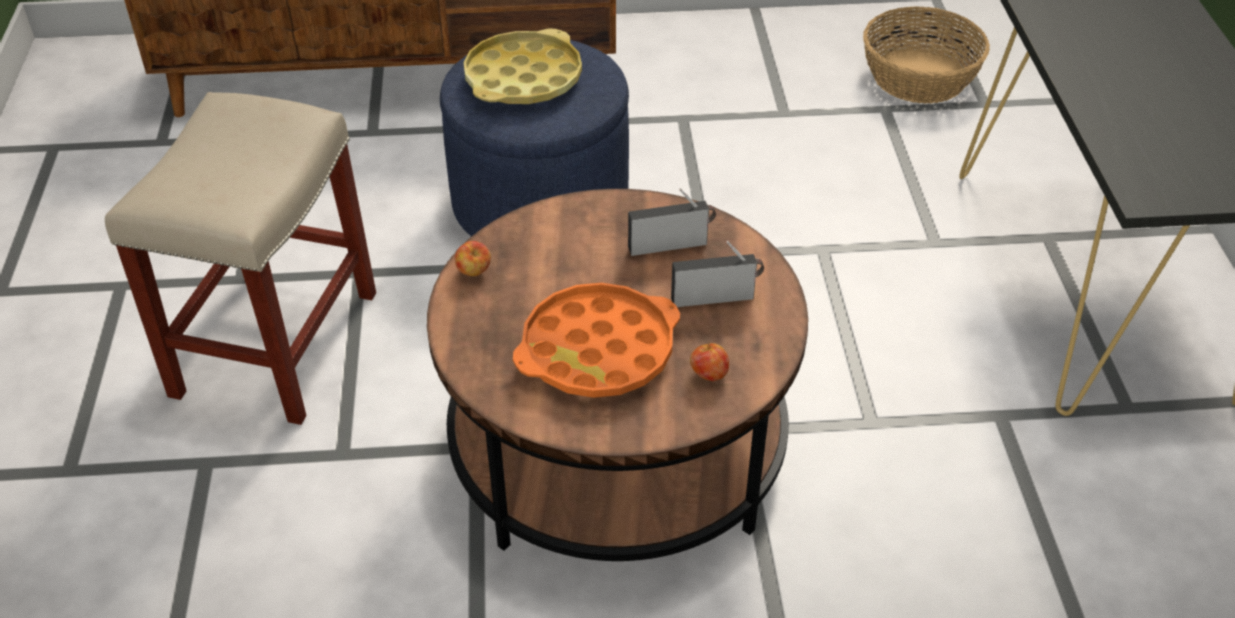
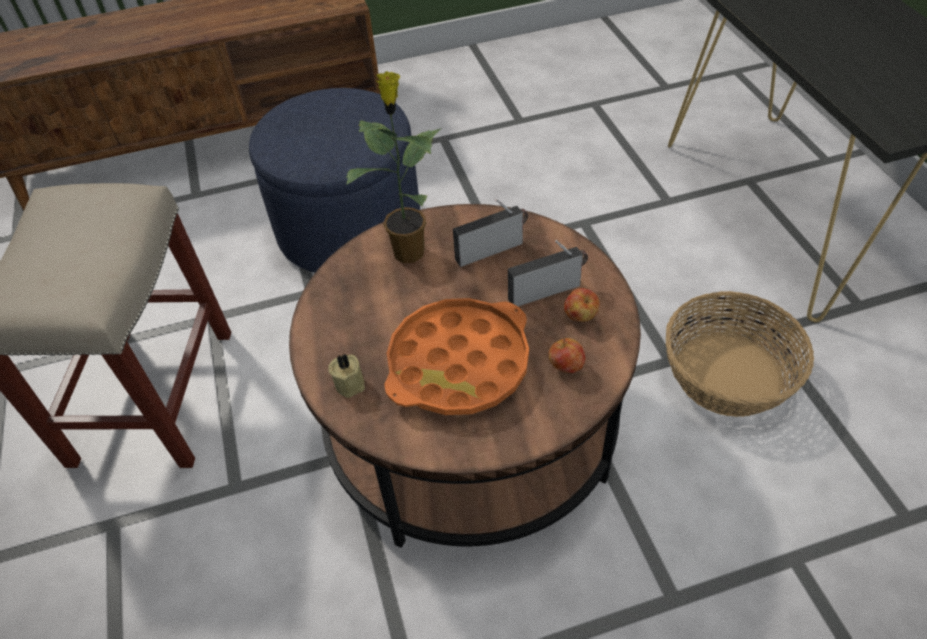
camera: 10 degrees left, 5 degrees up
(473, 272) = (323, 310): apple -> apple (580, 316)
(482, 346) = (350, 382): none -> beige candle
(523, 78) = (318, 126): yellow tray -> none
(581, 228) = (409, 250): none -> potted plant
(920, 77) = (612, 75): basket -> basket (728, 374)

